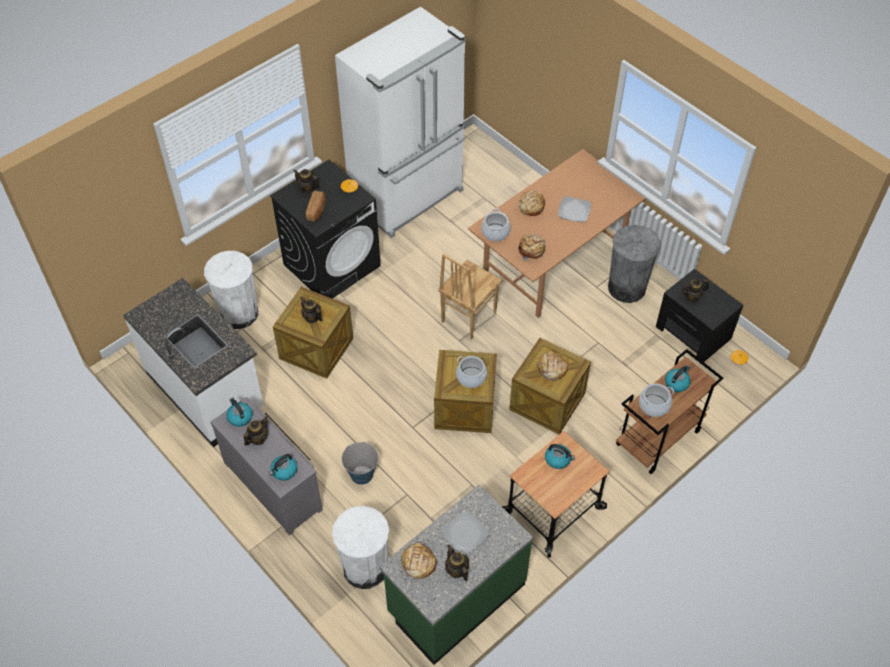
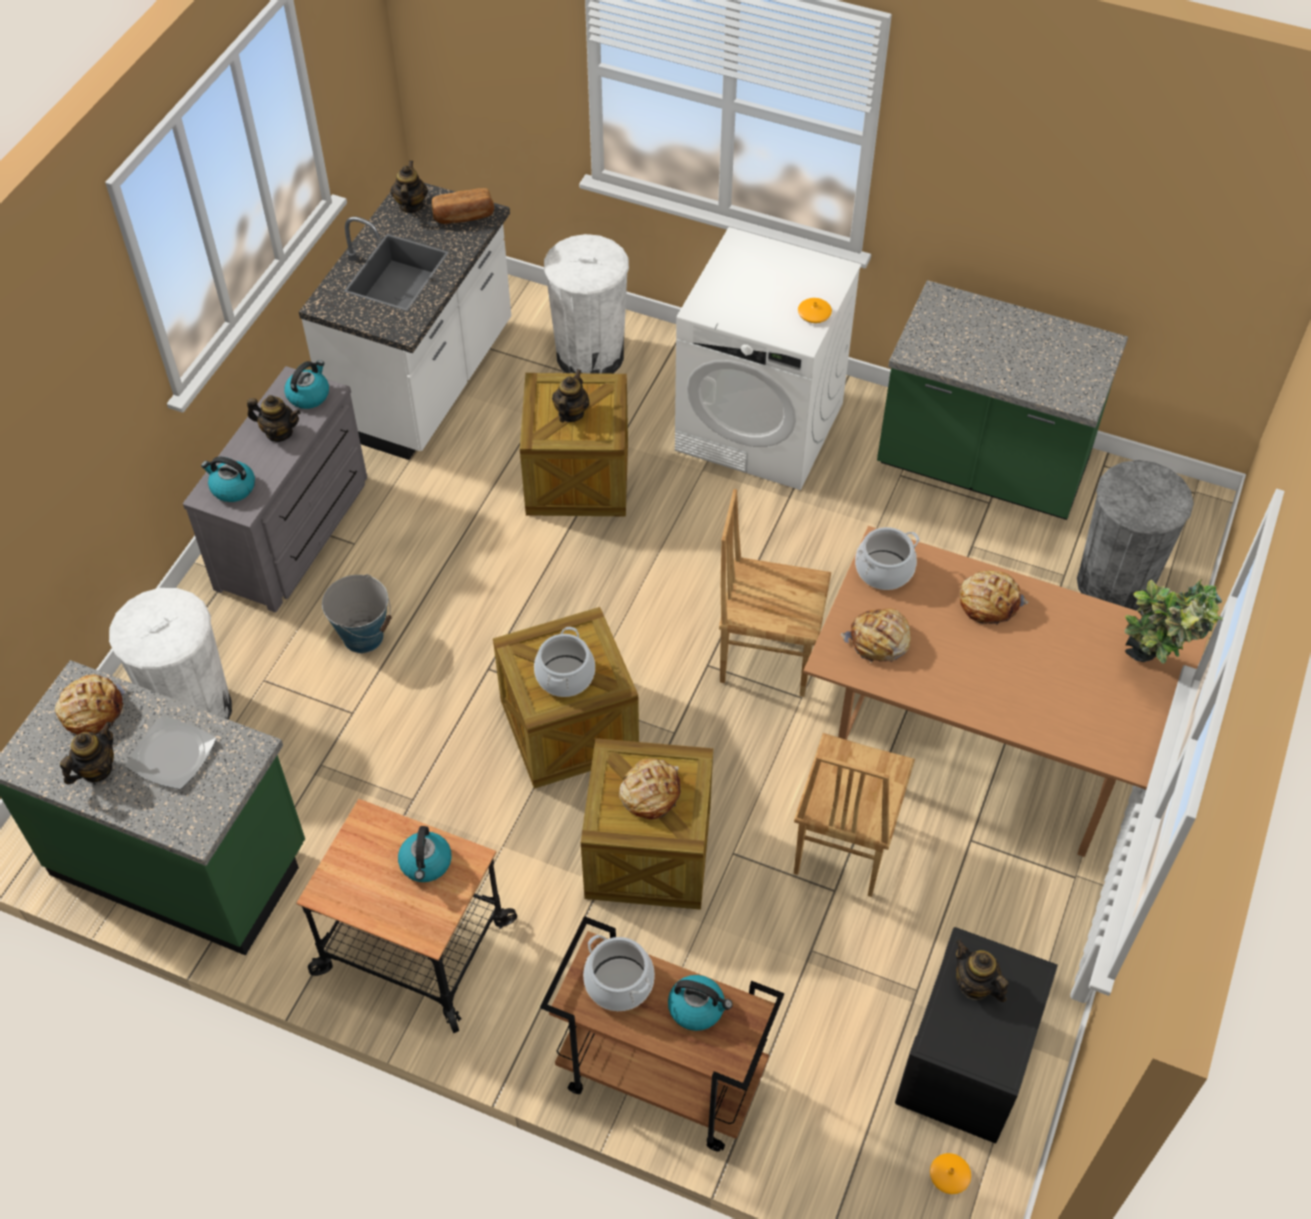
camera: 65 degrees right, 0 degrees up
(307, 189) = (774, 264): teapot -> teapot (410, 205)
(317, 210) = (734, 294): bread -> bread (463, 216)
(332, 265) = (760, 427): black washing machine -> white washing machine
(409, 197) = (981, 468): white fridge -> green counter
(574, 210) = (1027, 675): plate -> none
(578, 331) = (842, 847): none -> brown chair
(593, 174) = (1150, 674): none -> potted plant
(626, 287) = (1004, 895): grey trash can -> grey trash can (1114, 583)

